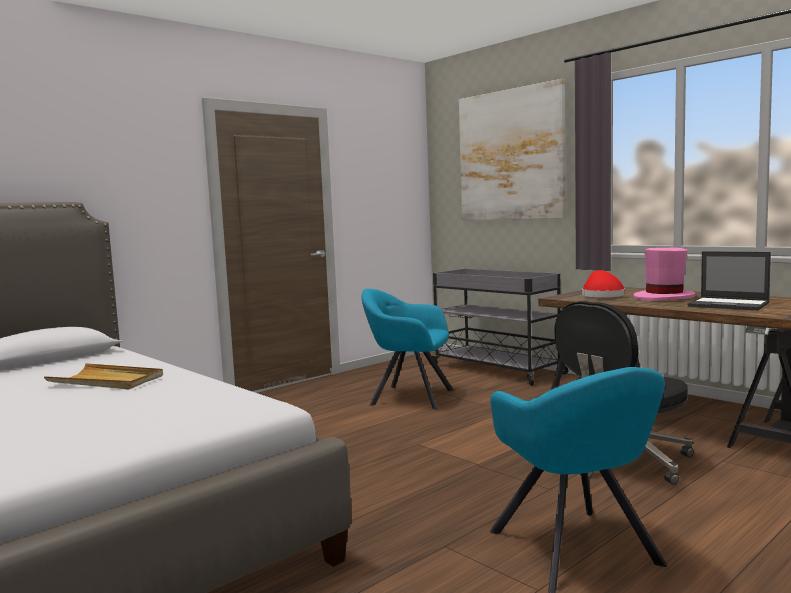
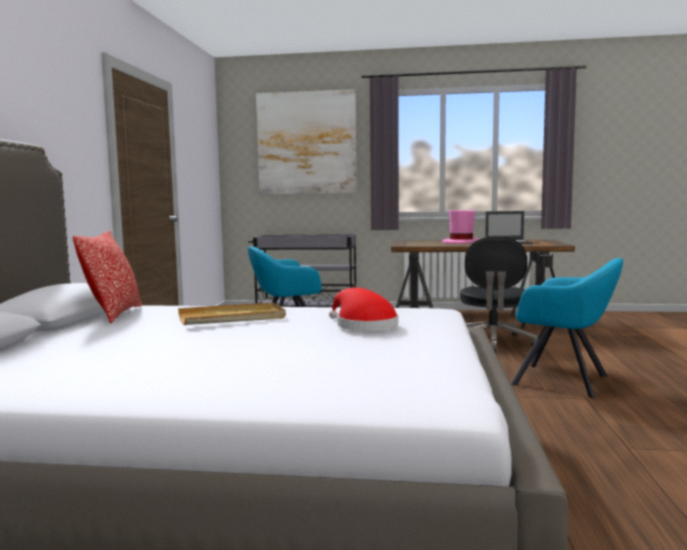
camera: 40 degrees left, 0 degrees up
(76, 360) = (114, 314): none -> pillow
(601, 296) = (423, 243): red hat -> red hat (363, 325)

